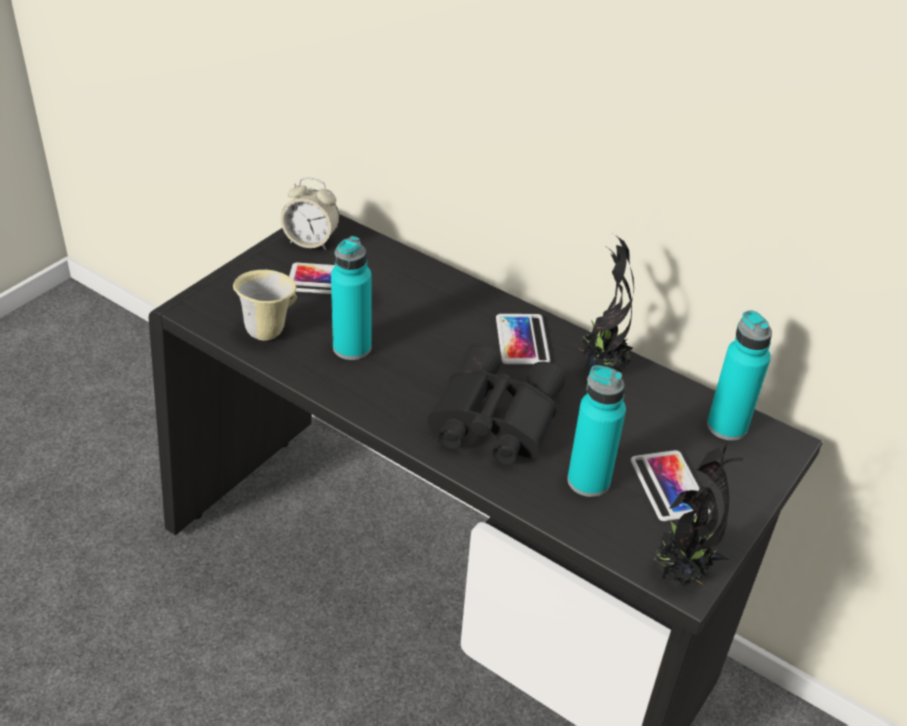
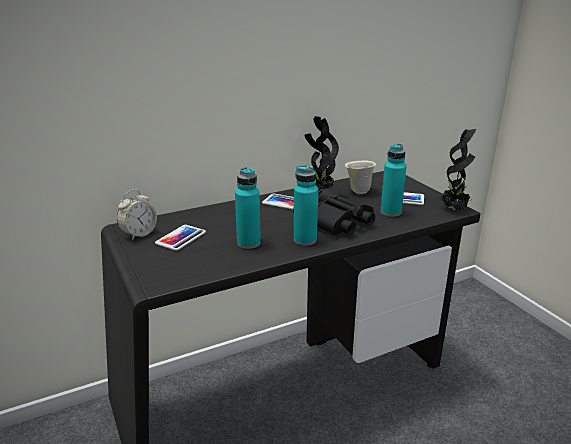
camera: 60 degrees left, 15 degrees down
(268, 330) = (207, 264): beige mug -> beige mug (358, 191)
(727, 426) = (375, 180): turquoise bottle -> turquoise bottle (305, 240)

